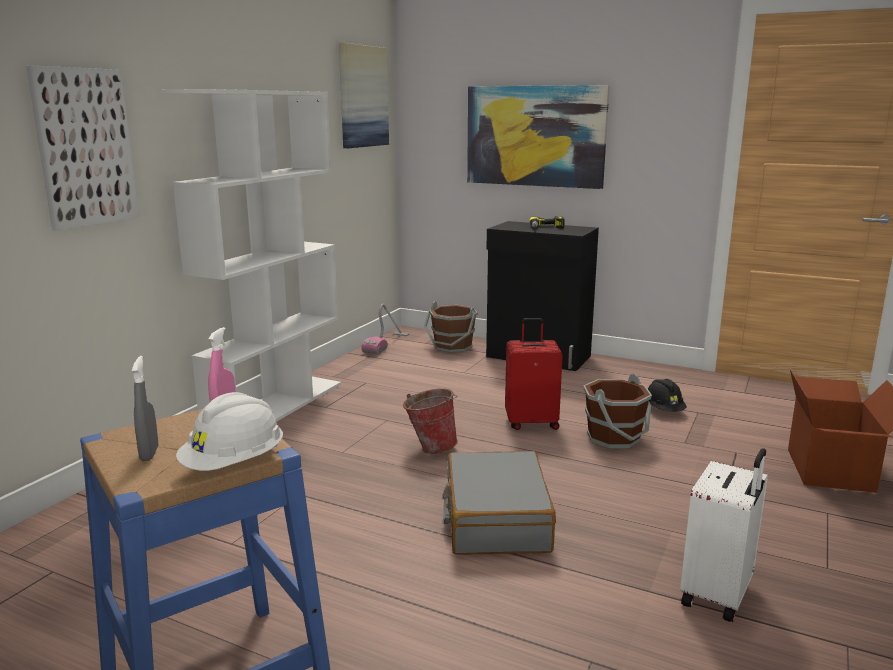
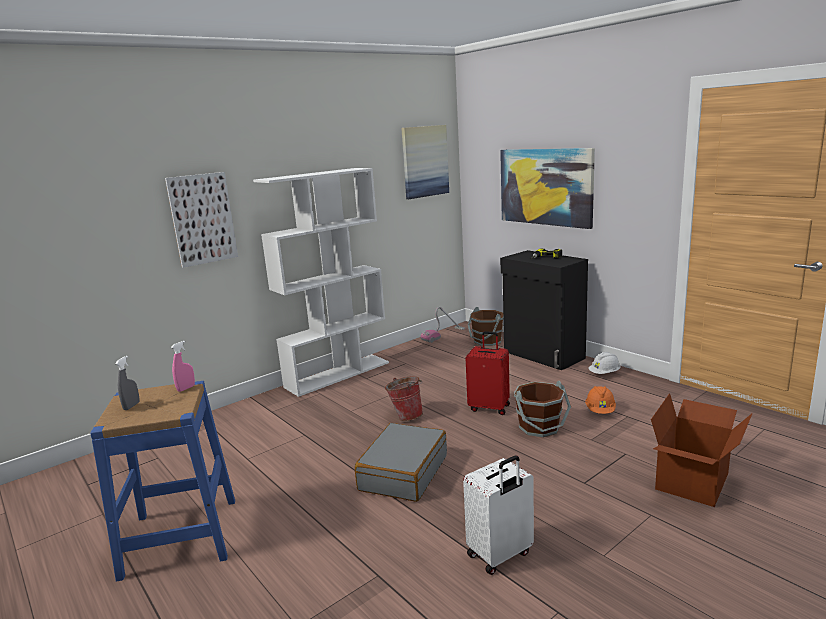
camera: 25 degrees right, 0 degrees up
(234, 465) = (156, 418): white hard hat -> white hard hat (604, 373)
(663, 410) = (600, 411): black hard hat -> orange hard hat

